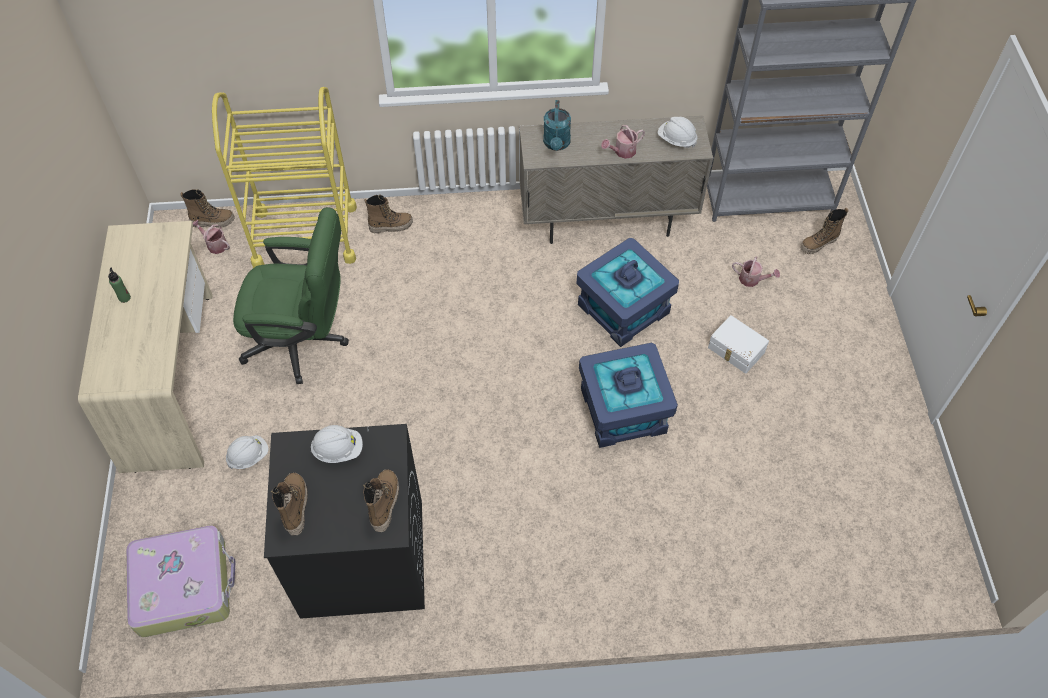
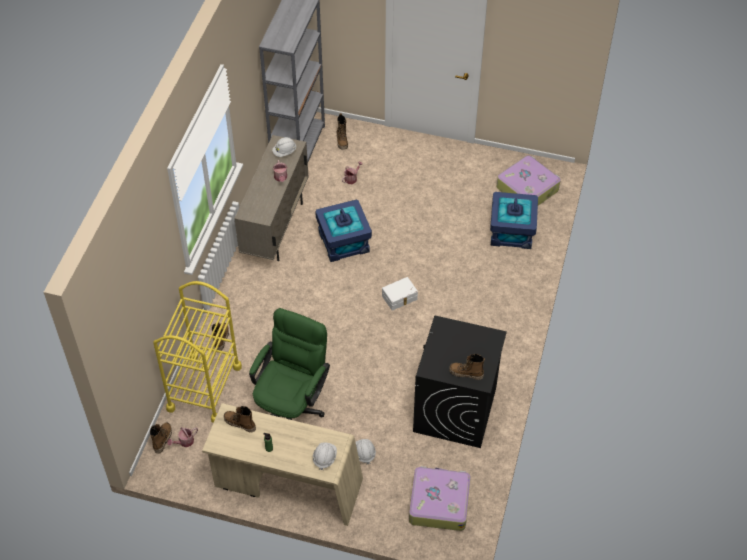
camera: 70 degrees left, 5 degrees down
(338, 450) = (439, 348): white hard hat -> white hard hat (324, 458)
(384, 503) = (478, 335): boot -> boot (240, 424)
(557, 144) = (259, 205): turquoise watering can -> none
(623, 411) = (412, 264): blue storage box -> blue storage box (512, 232)
(735, 351) = (395, 203): white storage box -> white storage box (400, 298)
(880, 539) = (527, 188): none -> suitcase

